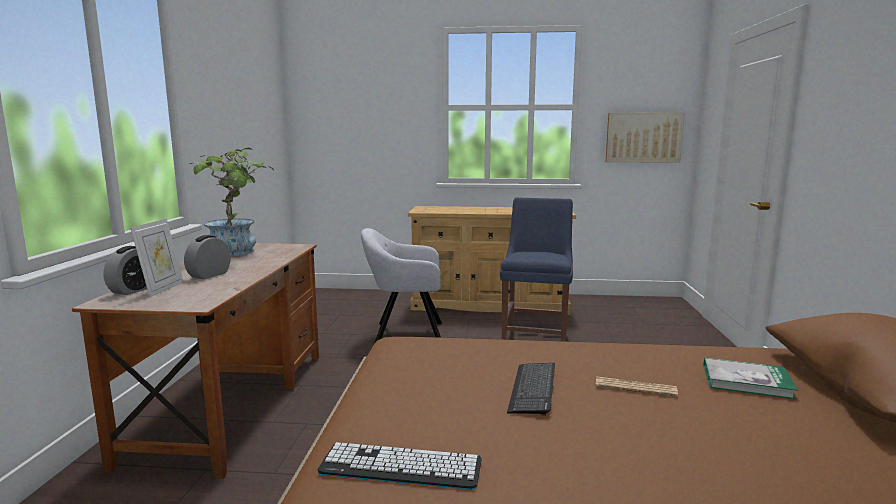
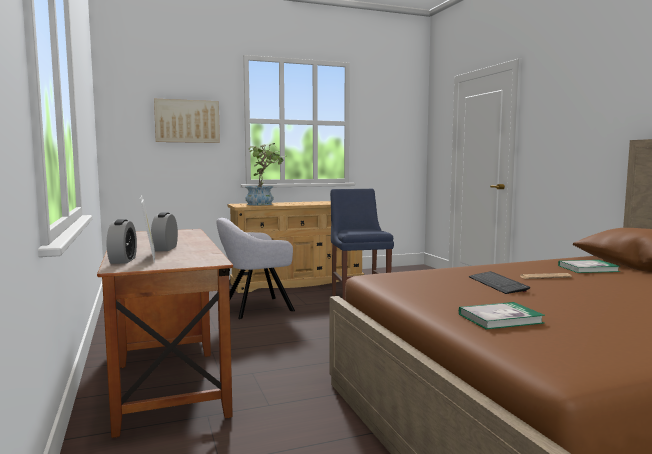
camera: 25 degrees left, 5 degrees down
(237, 252) = (144, 236): potted plant -> potted plant (264, 204)
(401, 467) = (500, 318): keyboard -> book
(643, 137) = (393, 147): picture -> picture (187, 121)

